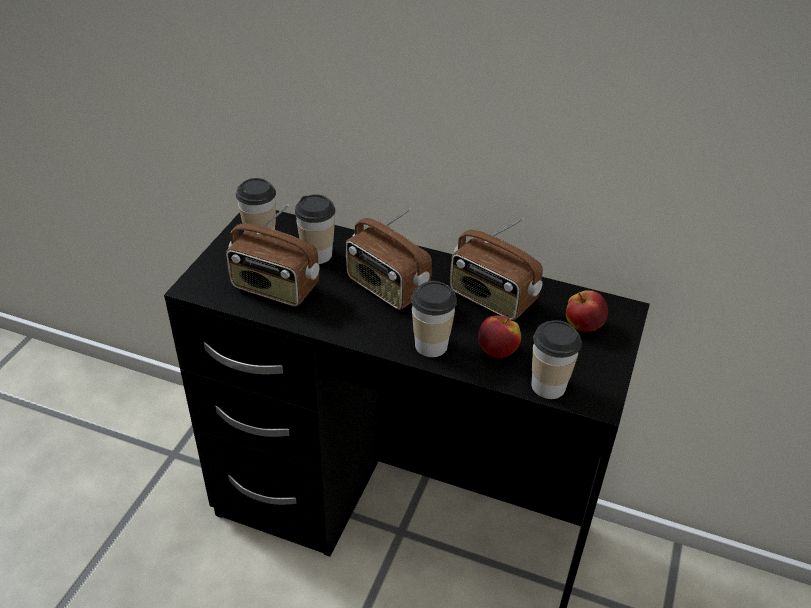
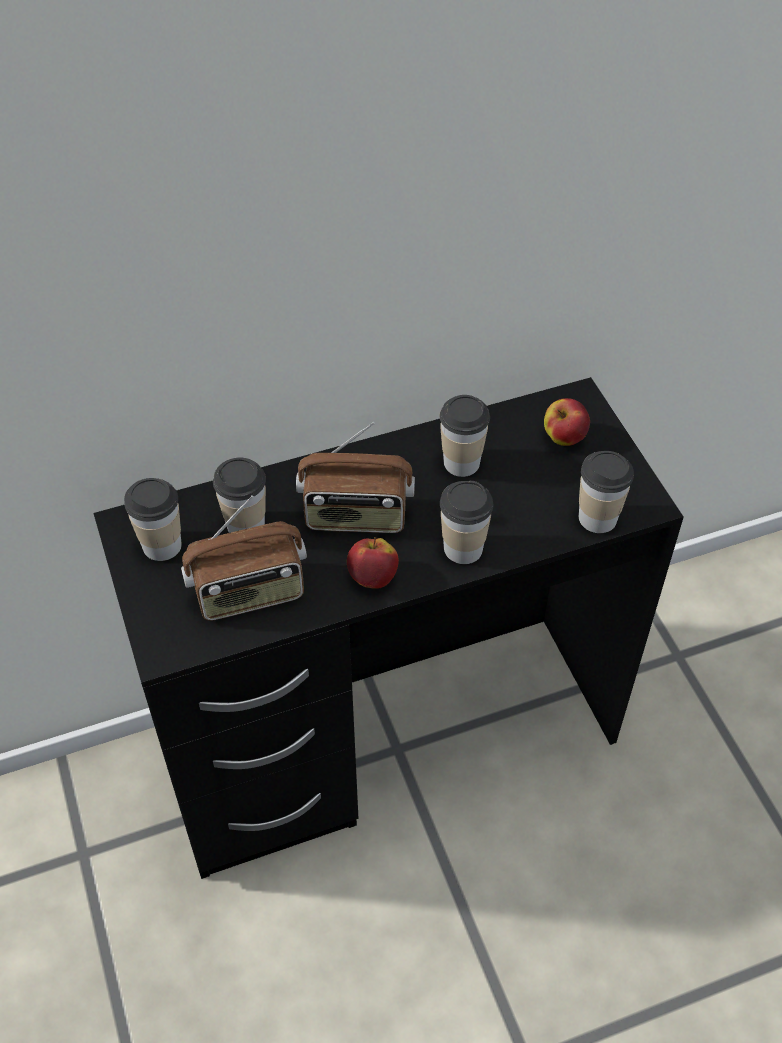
camera: 40 degrees left, 10 degrees up
(491, 299) = (461, 462): radio -> cup
(497, 351) = (523, 513): apple -> apple (372, 577)

